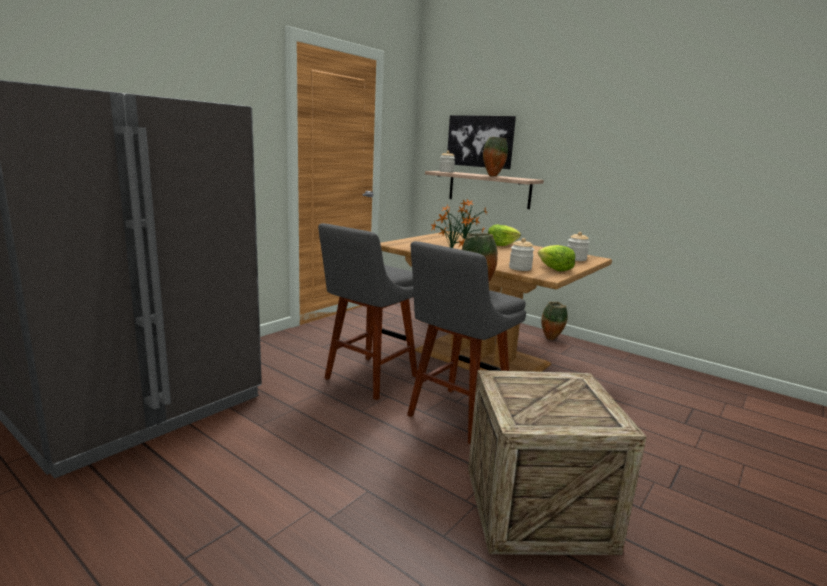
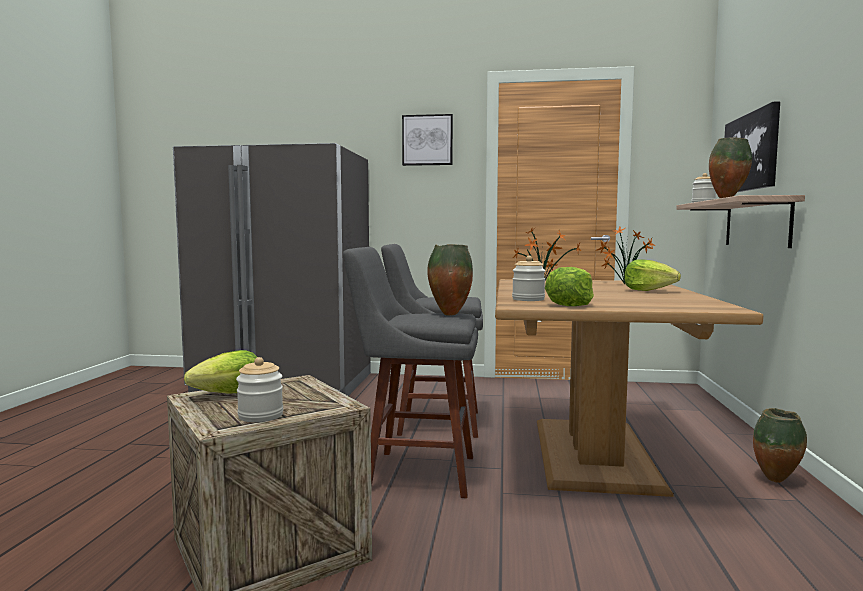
camera: 60 degrees right, 10 degrees down
(234, 91) = (427, 140): none -> picture
(521, 407) = (229, 394): none -> lettuce
(576, 259) = (678, 305): jar -> jar (260, 416)

